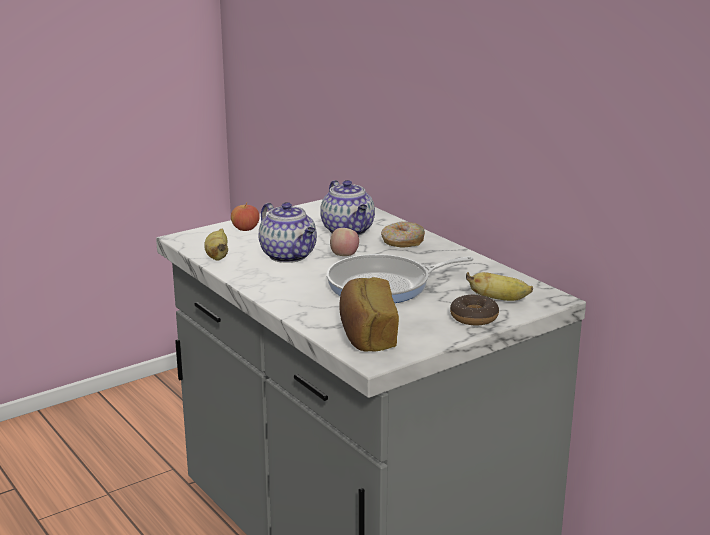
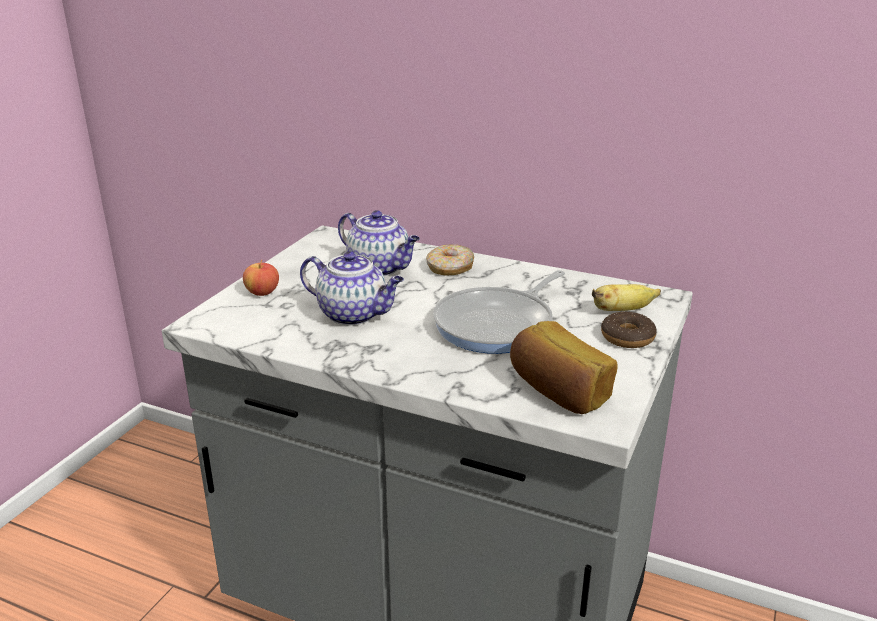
camera: 30 degrees left, 5 degrees up
(217, 256) = (271, 336): banana -> none
(344, 256) = (413, 300): apple -> none

